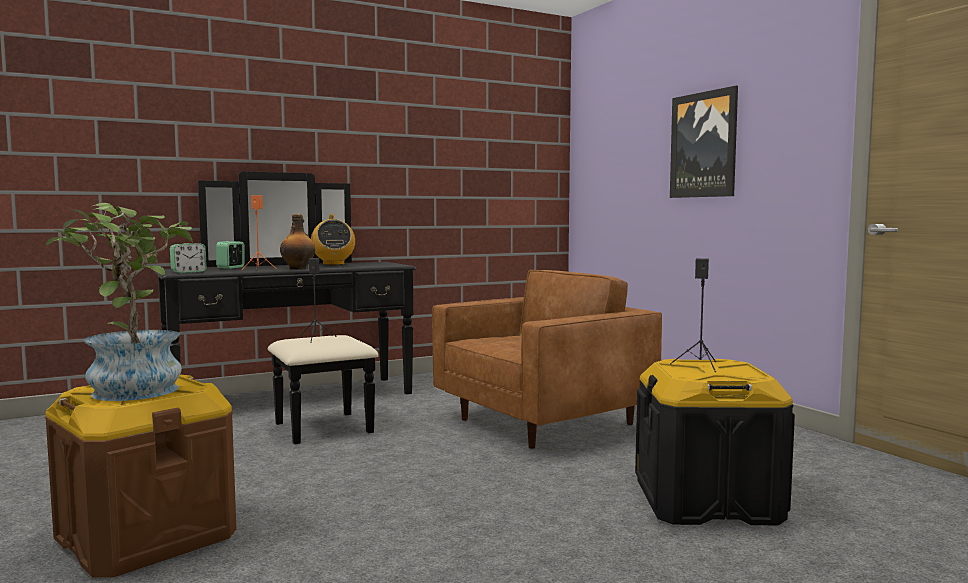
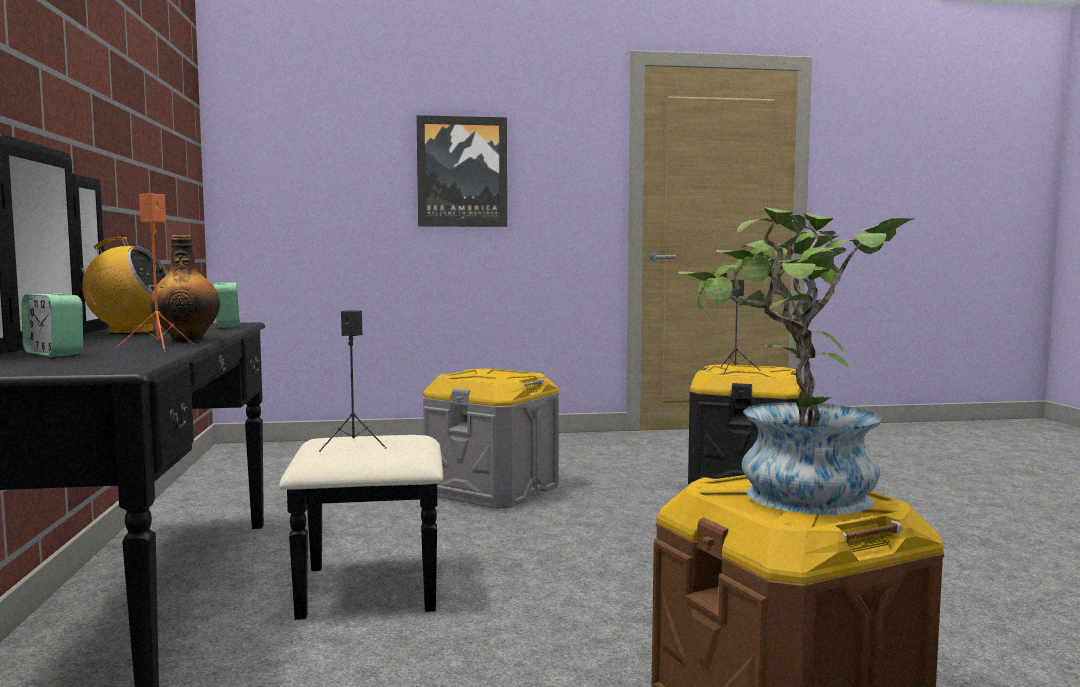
camera: 70 degrees left, 0 degrees up
(188, 272) = (107, 365): alarm clock -> alarm clock (227, 326)
(542, 423) = (492, 490): brown armchair -> grey storage box

